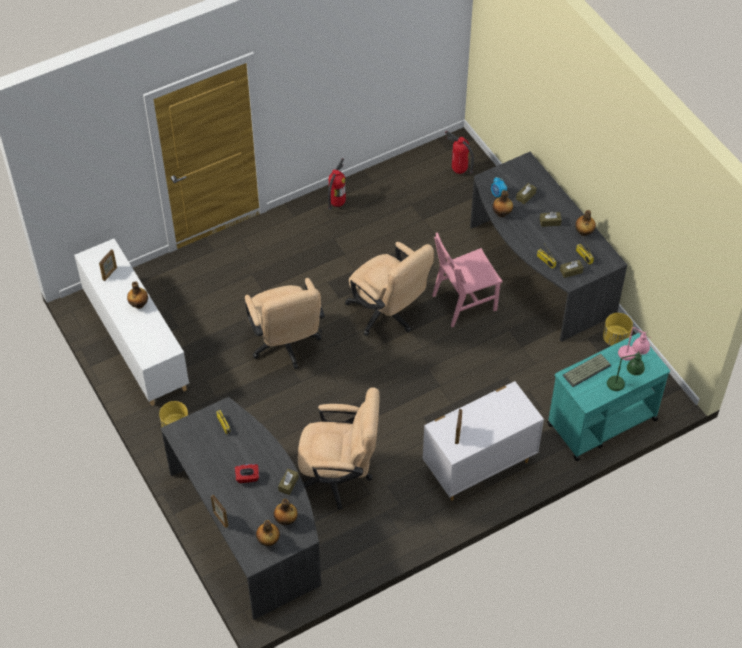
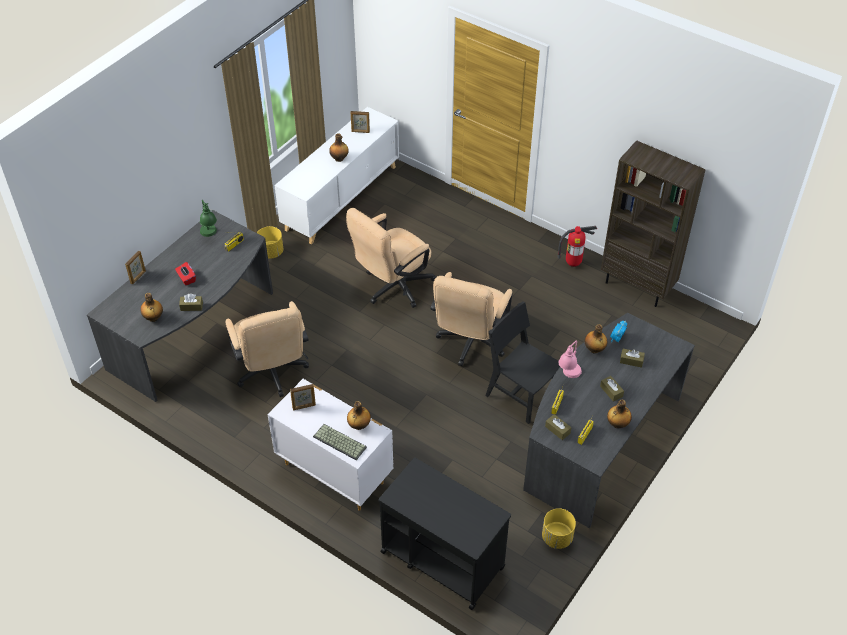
camera: 65 degrees right, 5 degrees down
(268, 541) = (128, 314): bottle -> bottle (359, 425)
(390, 173) = (637, 286): none -> brown bookcase
(459, 171) = (680, 335): fire extinguisher -> none
(464, 302) = (521, 395): pink chair -> black chair
(586, 371) = (432, 483): keyboard -> keyboard (338, 442)
(601, 422) = (441, 559): turquoise cart -> black cart
(623, 383) = (434, 521): green table lamp -> green table lamp (210, 235)
(632, 358) = (472, 518): pink table lamp -> pink table lamp (568, 376)

